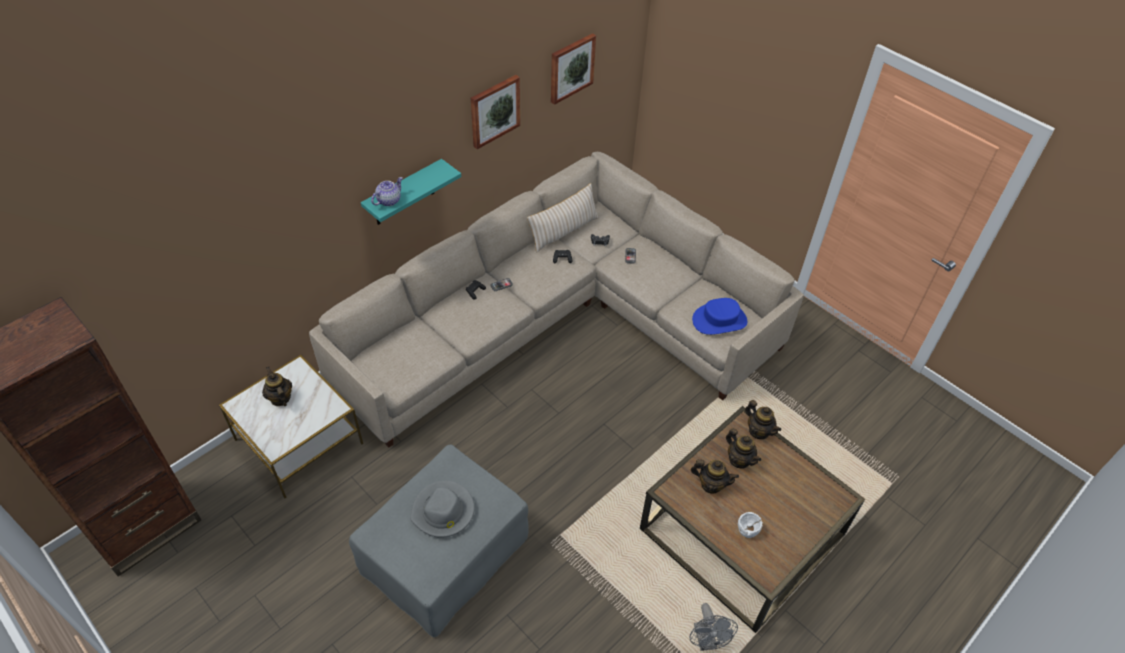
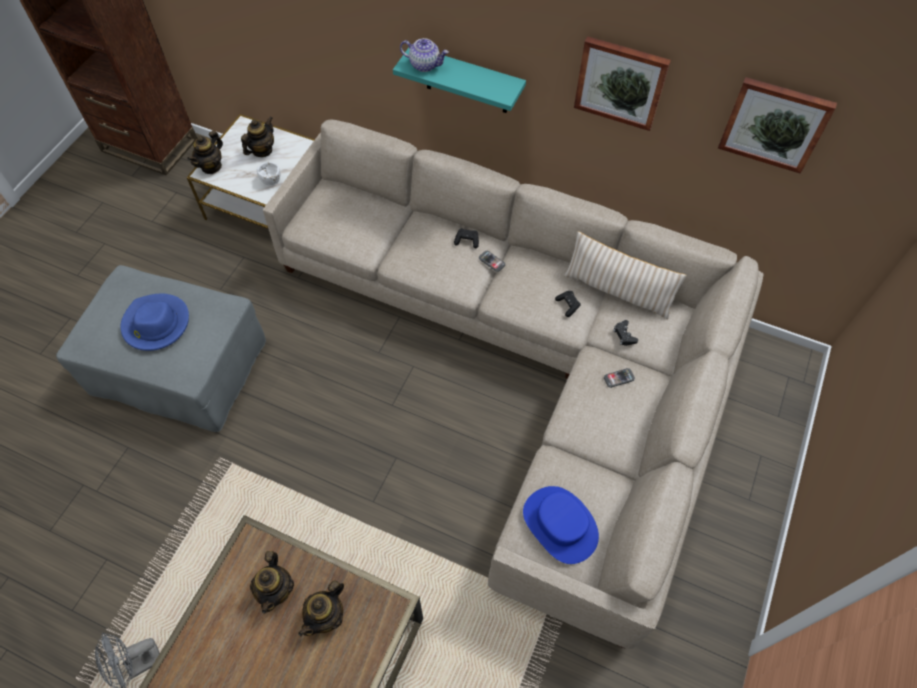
camera: 70 degrees right, 10 degrees up
(443, 511) = (156, 324): grey hat -> blue hat
(747, 530) = (220, 655): white bowl -> white bowl (271, 180)
(758, 431) = (383, 630): teapot -> teapot (211, 166)

